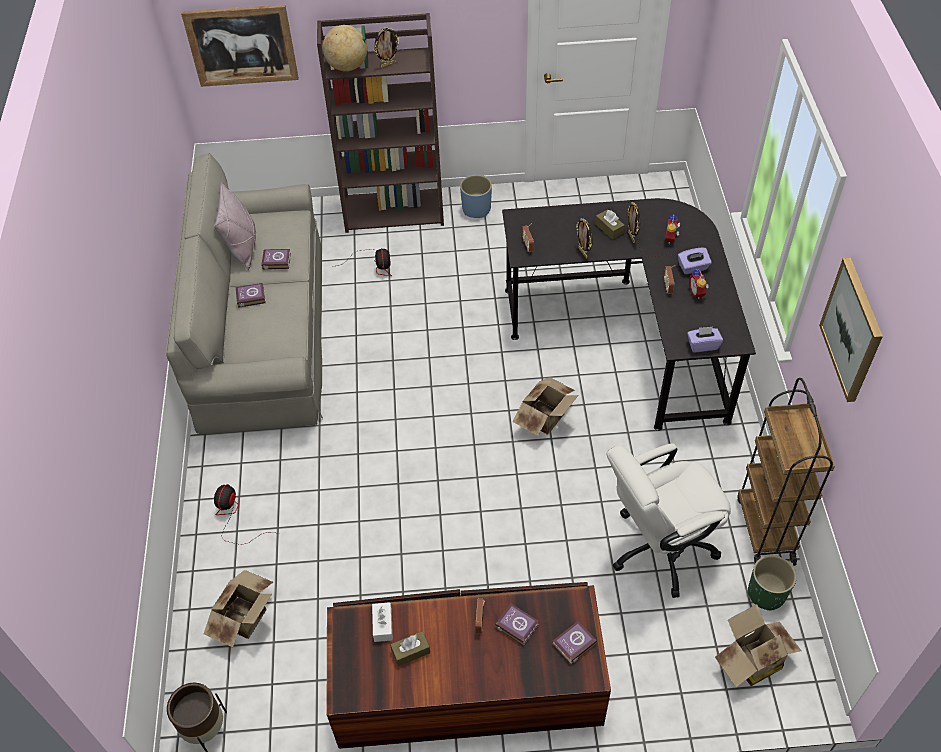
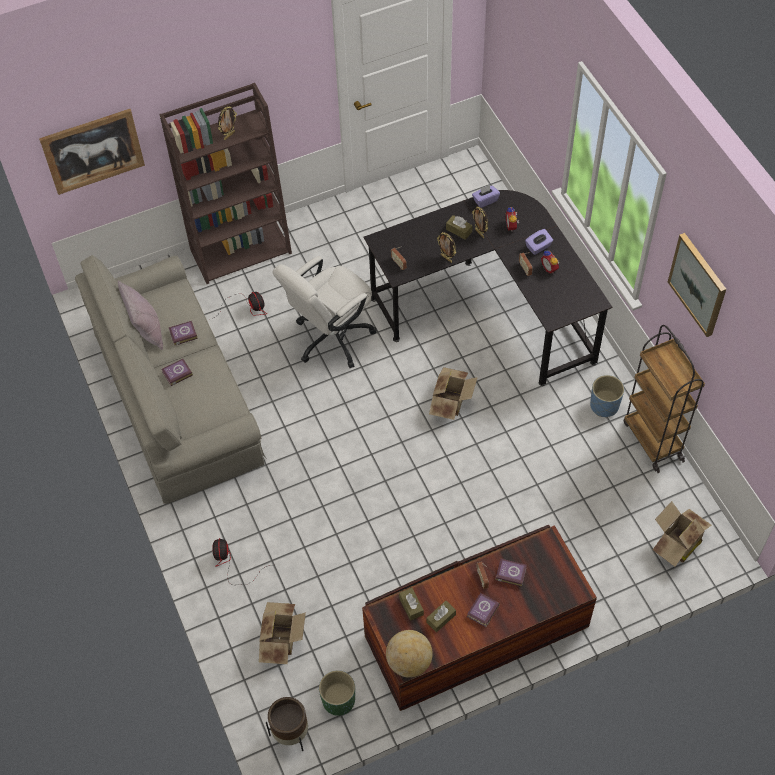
camera: 20 degrees left, 5 degrees up
(347, 67) = (194, 146): globe -> globe (409, 662)
(383, 625) = (411, 606): white tissue box -> brown tissue box
(476, 209) = (314, 230): blue planter -> blue planter (604, 406)
(573, 644) = (557, 573): book -> book (482, 611)
(657, 551) = (578, 483): white office chair -> white office chair (330, 340)
(702, 345) = (570, 312): purple tissue box -> purple tissue box (485, 200)
(766, 593) = (670, 490): green planter -> green planter (338, 700)

